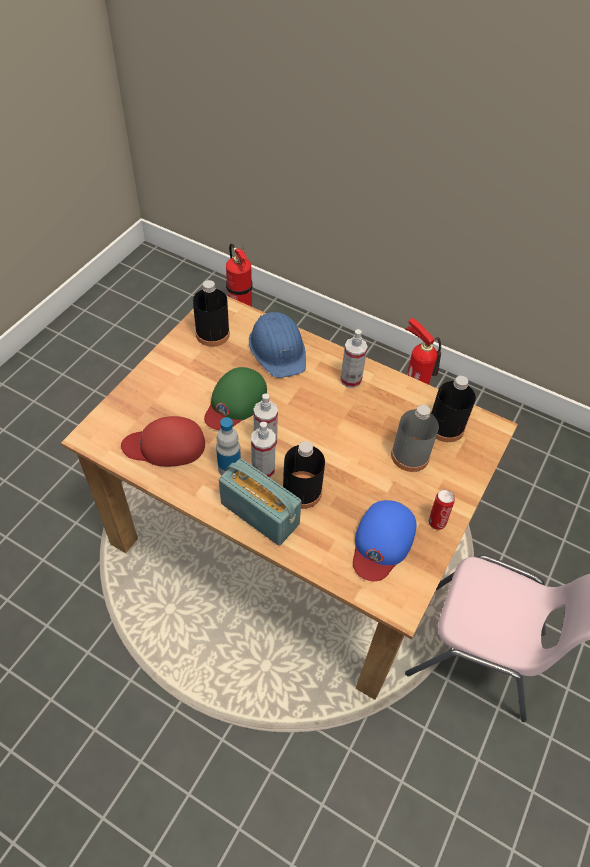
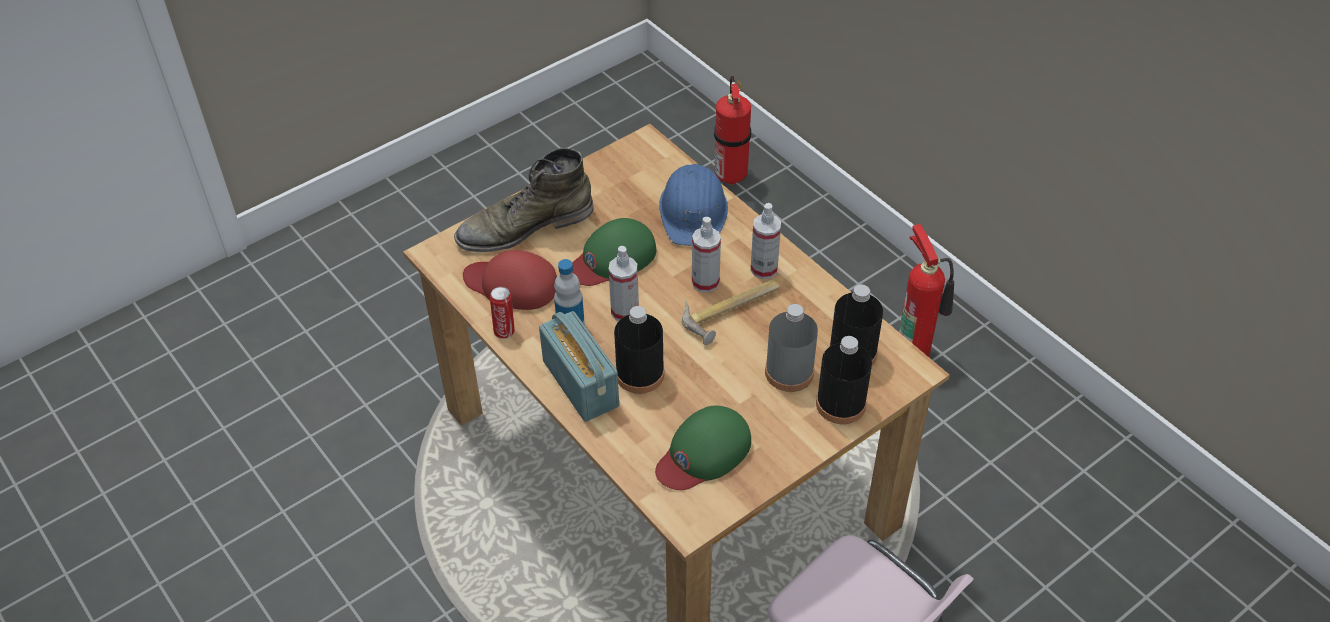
camera: 25 degrees right, 5 degrees down
(153, 394) = (524, 226): none -> green boot
(212, 334) = (624, 175): black bottle -> black bottle (840, 404)
(263, 470) = (607, 339): spray bottle -> spray bottle (705, 282)
(345, 420) = (733, 312): none -> hammer
(382, 542) = (703, 453): blue cap -> green cap
(436, 521) = (780, 451): can -> can (504, 331)

